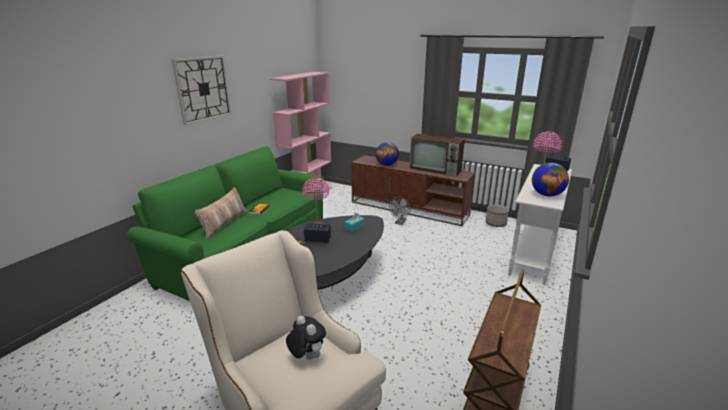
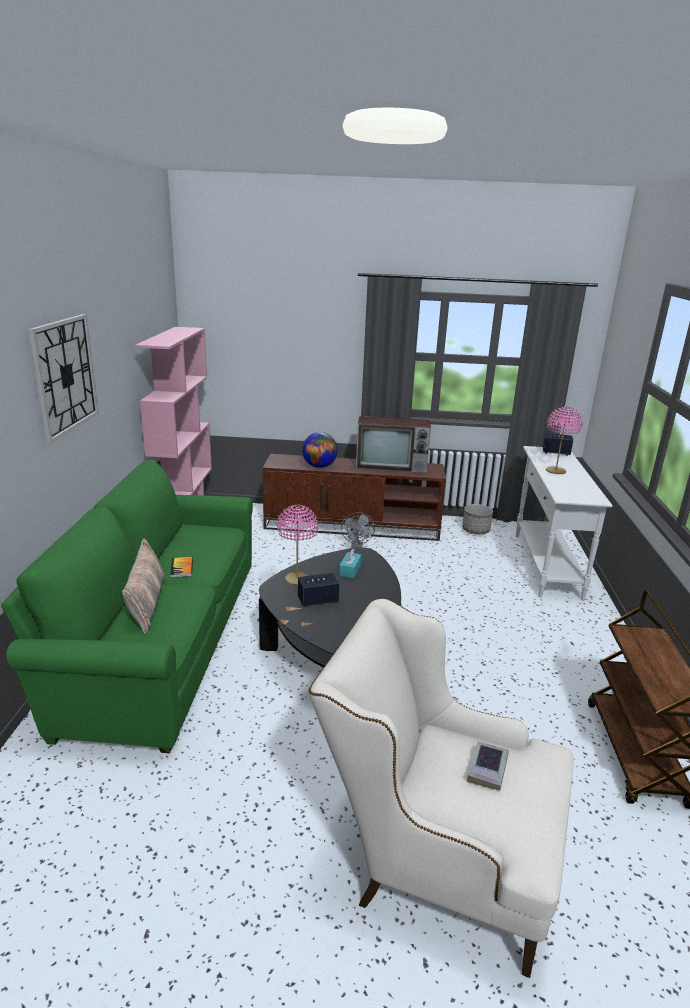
camera: 25 degrees left, 0 degrees up
(306, 356) = (487, 768): plush toy -> book
(546, 195) = (579, 488): globe -> none

